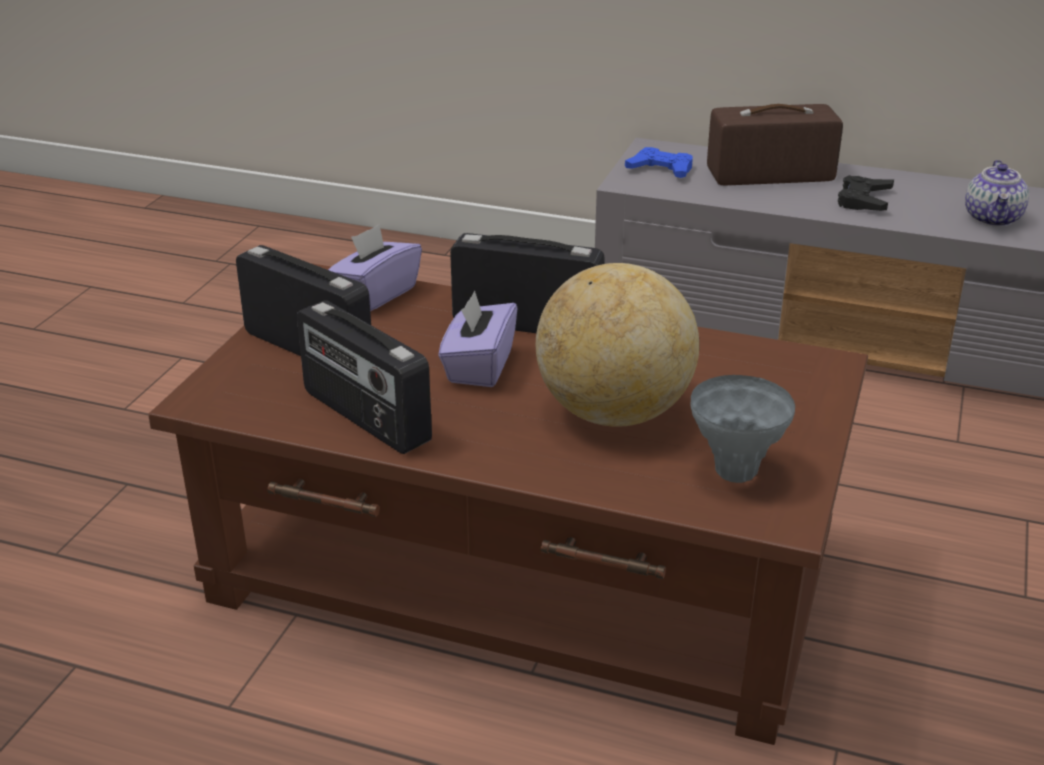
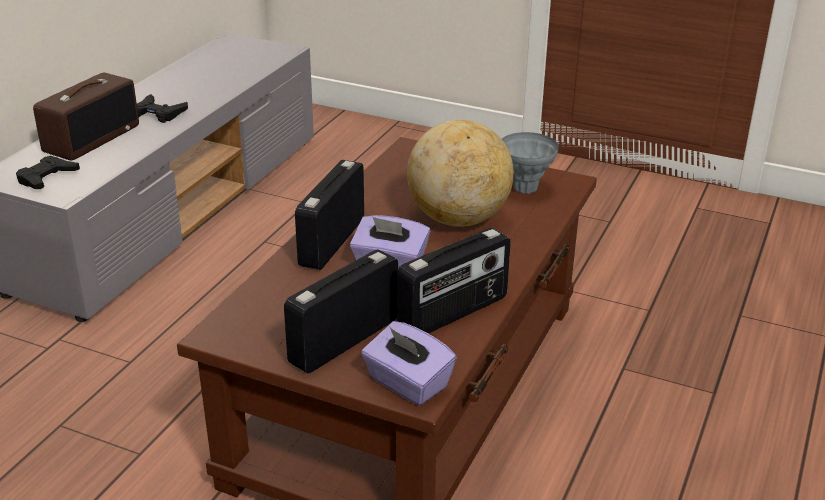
camera: 85 degrees left, 0 degrees up
(375, 294) = (257, 307): purple tissue box -> purple tissue box (407, 384)
(661, 170) = (47, 178): blue game controller -> black game controller
(769, 175) = (91, 138): radio -> radio turned 150 degrees counterclockwise
(993, 219) = (213, 82): teapot -> none

